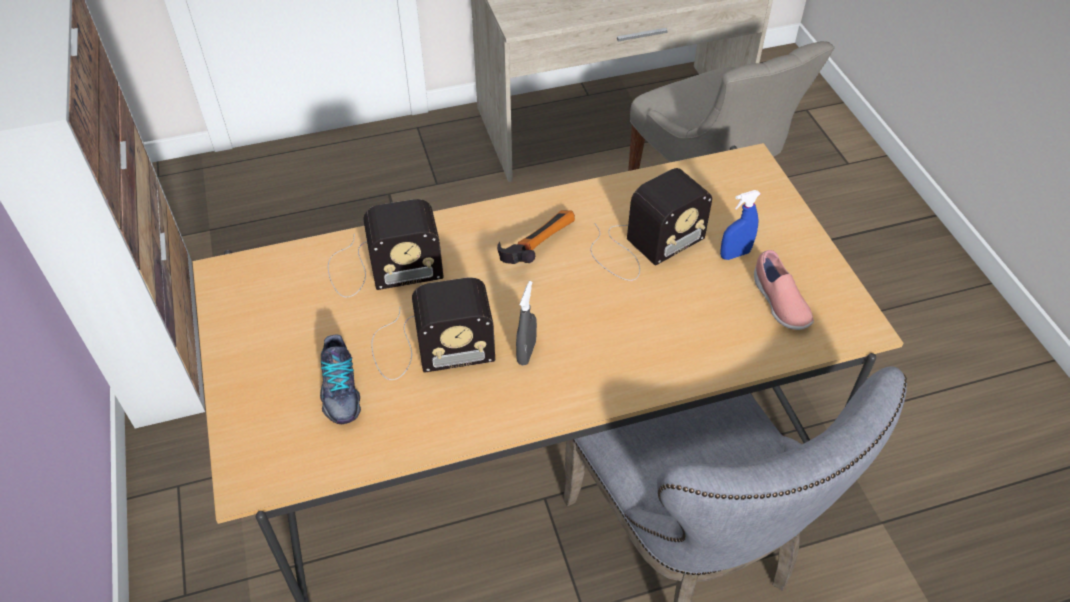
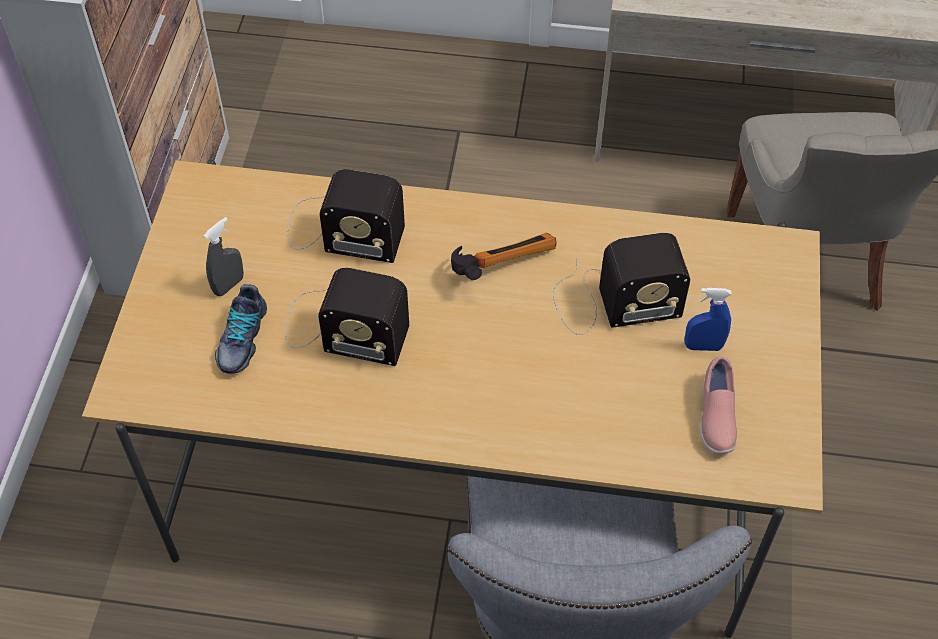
camera: 25 degrees right, 5 degrees up
(526, 352) = (430, 369): grey spray bottle -> grey spray bottle (229, 285)

